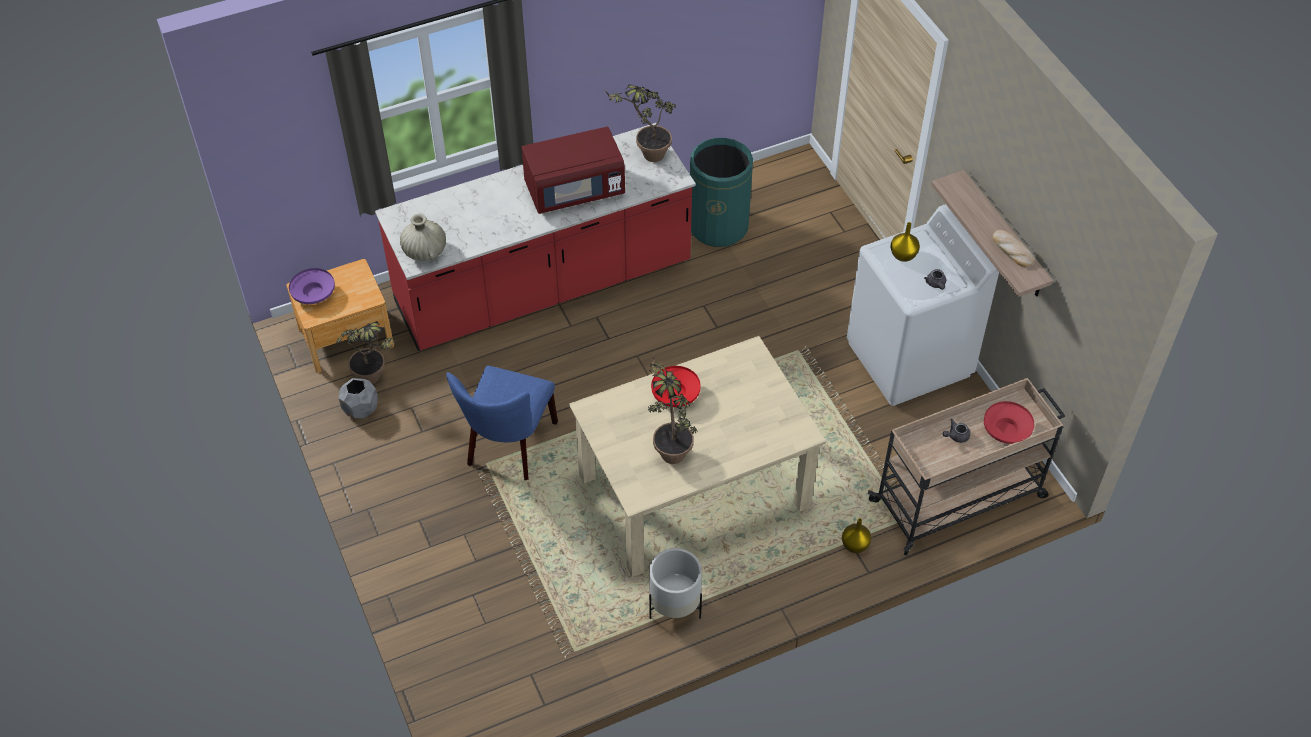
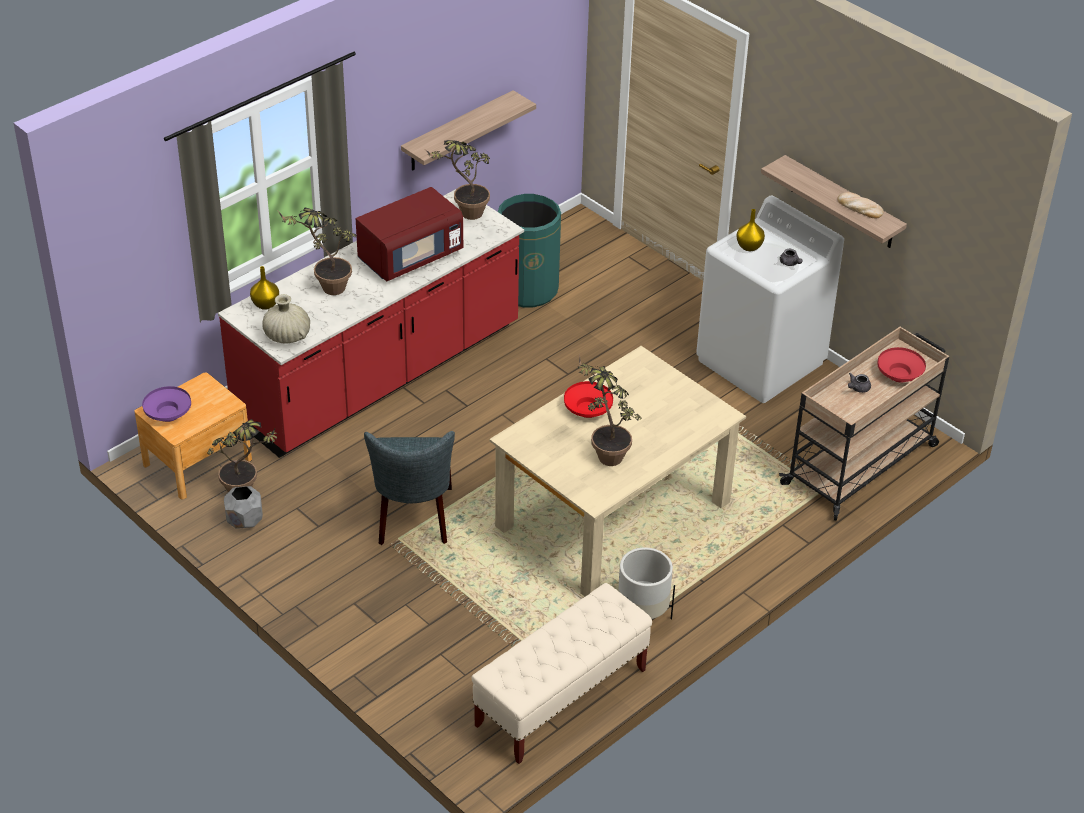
camera: 20 degrees left, 10 degrees down
(482, 206) = (325, 287): none -> potted plant
(509, 447) = (414, 520): blue chair -> grey chair
(561, 673) = (560, 698): none -> beige bench
(664, 68) = (458, 132): none -> shelf
(854, 546) = (785, 524): yellow vase -> yellow vase (265, 305)

